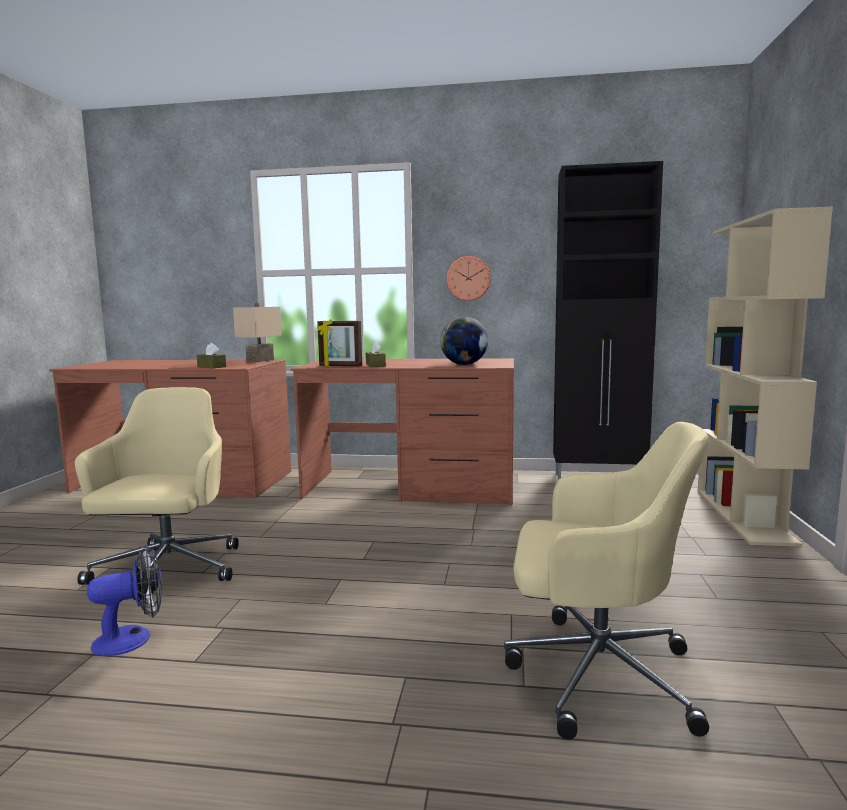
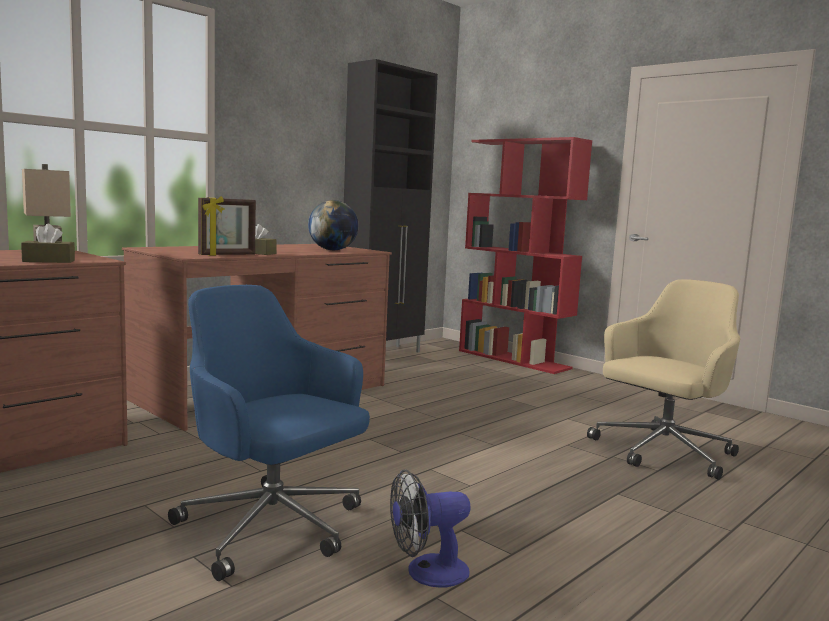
camera: 55 degrees left, 0 degrees up
(133, 638) = (427, 572): fan -> fan turned 120 degrees counterclockwise
(167, 571) = (272, 528): beige office chair -> blue office chair
(468, 278) = (270, 155): wall clock -> none
(744, 516) = (514, 359): beige bookcase -> red bookcase

